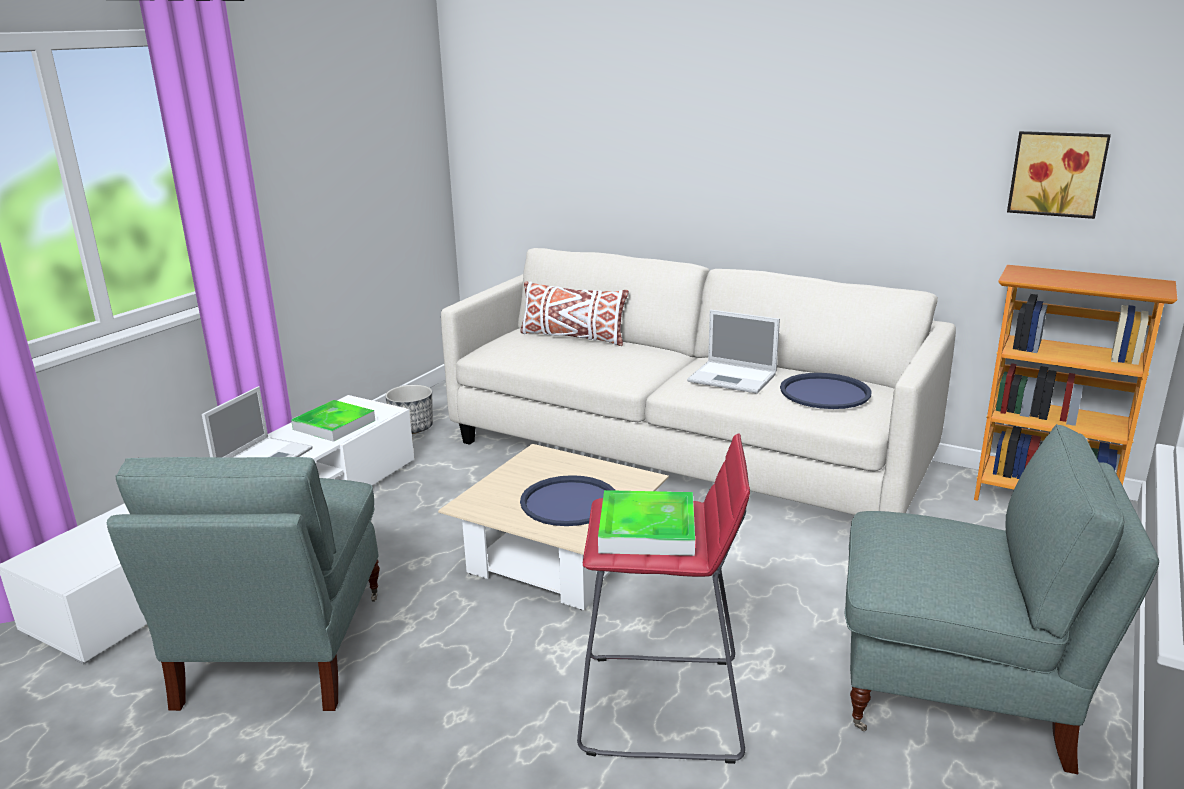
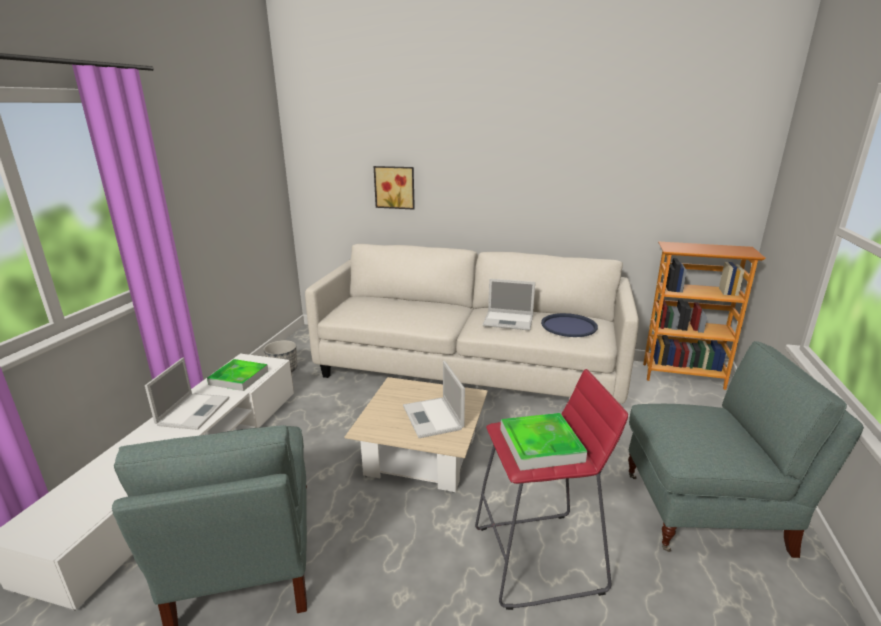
camera: 15 degrees left, 0 degrees up
(569, 502) = (433, 418): blue tray -> laptop
(573, 337) = (392, 301): white pillow -> none
(1057, 173) = (686, 187): picture -> picture (395, 187)

